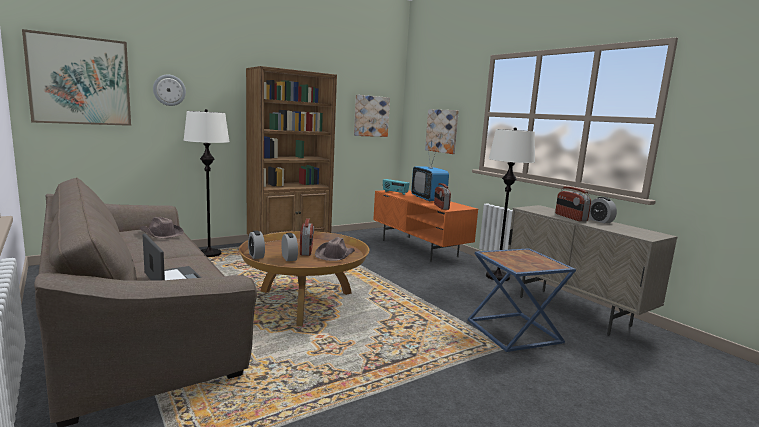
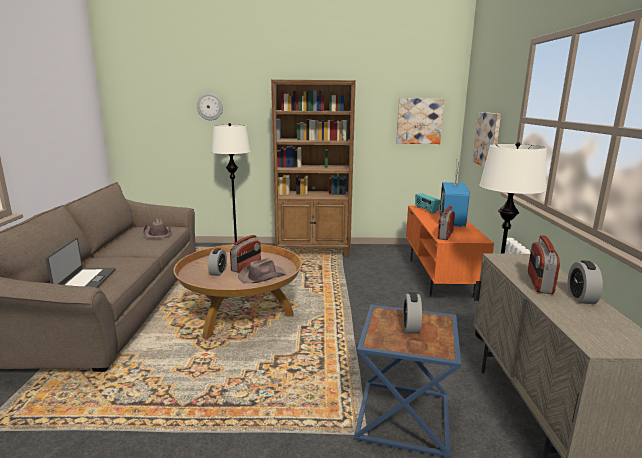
camera: 35 degrees right, 5 degrees up
(80, 80) = (145, 104): picture -> none
(256, 256) = (198, 265): alarm clock -> alarm clock (411, 327)

